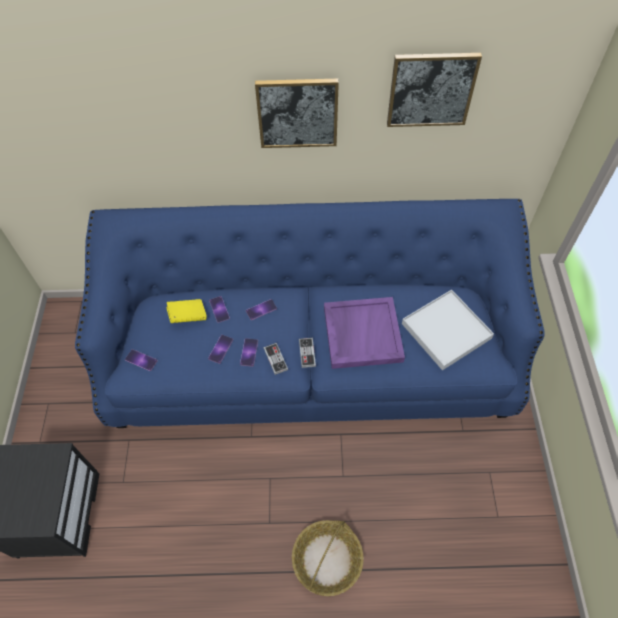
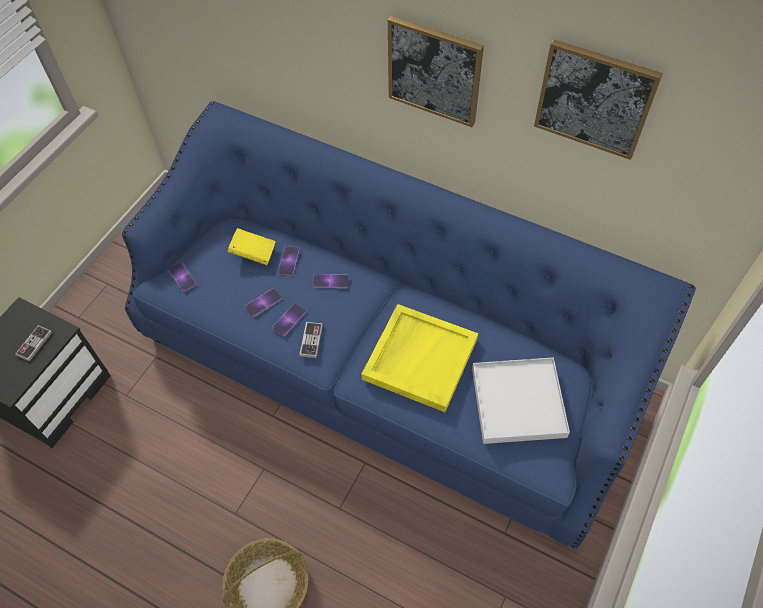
camera: 30 degrees right, 0 degrees up
(307, 353) = (348, 350): game controller -> game controller (34, 344)
(361, 333) = (419, 358): purple tray -> yellow tray

